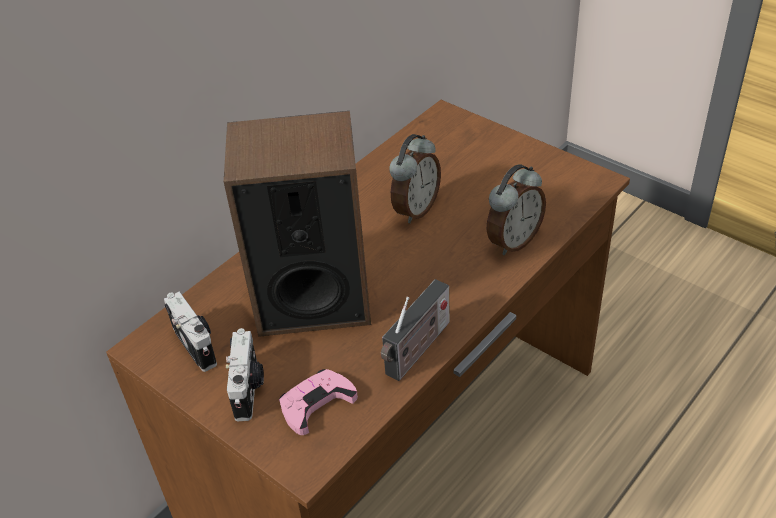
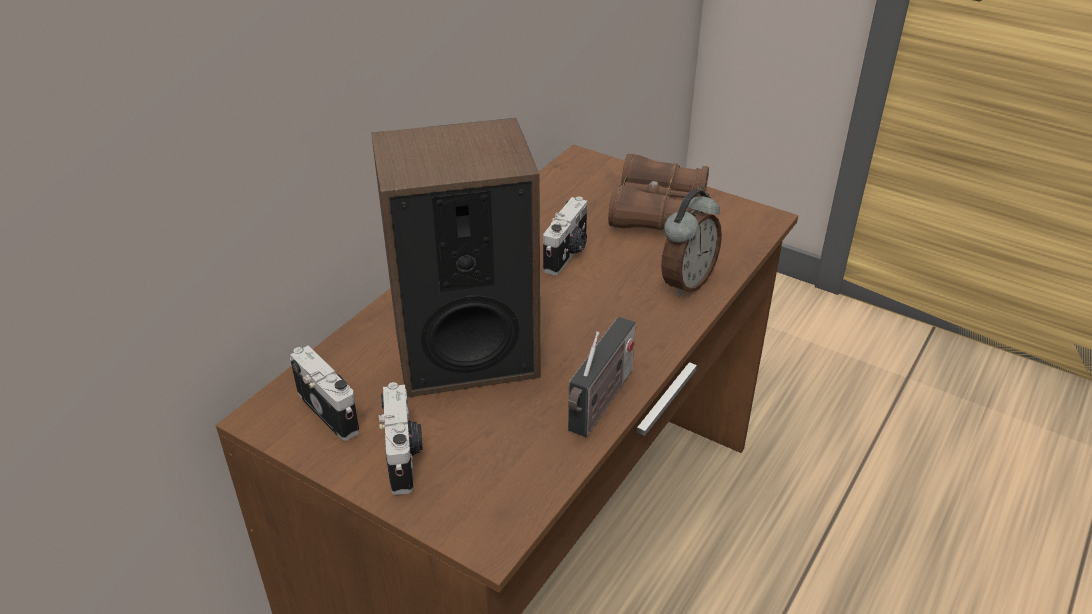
camera: 10 degrees left, 5 degrees down
(316, 404) = (491, 468): pink game controller -> none
(415, 209) = (567, 254): alarm clock -> camera
(502, 171) = (657, 212): none -> brown binoculars

